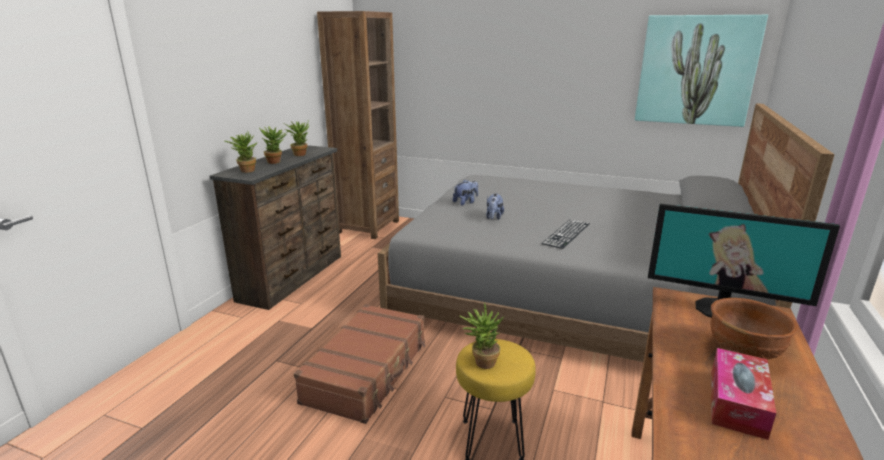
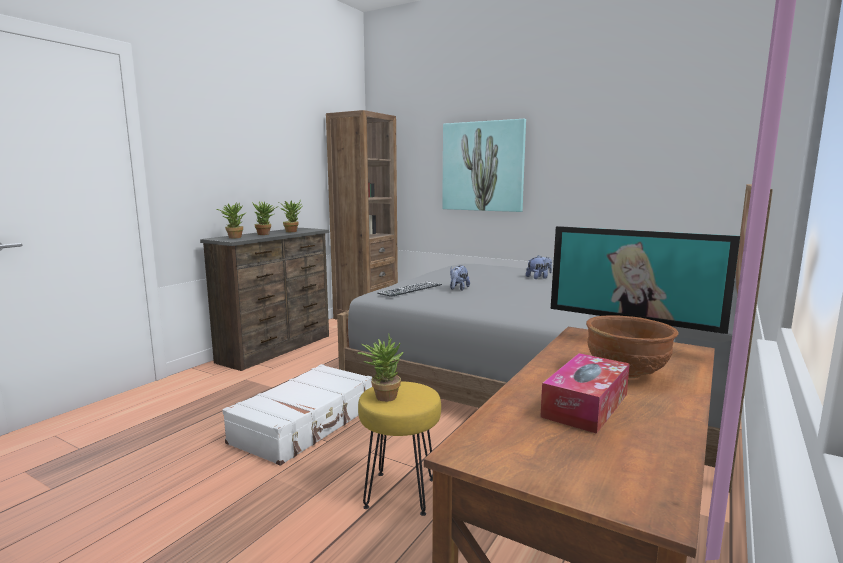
camera: 10 degrees right, 10 degrees down
(368, 371) = (306, 425): brown suitcase -> white suitcase
(466, 202) = (439, 279): plush toy -> plush toy (539, 278)
(566, 233) = (523, 301): keyboard -> keyboard (410, 289)
(696, 70) = (685, 157): picture -> picture (483, 166)

